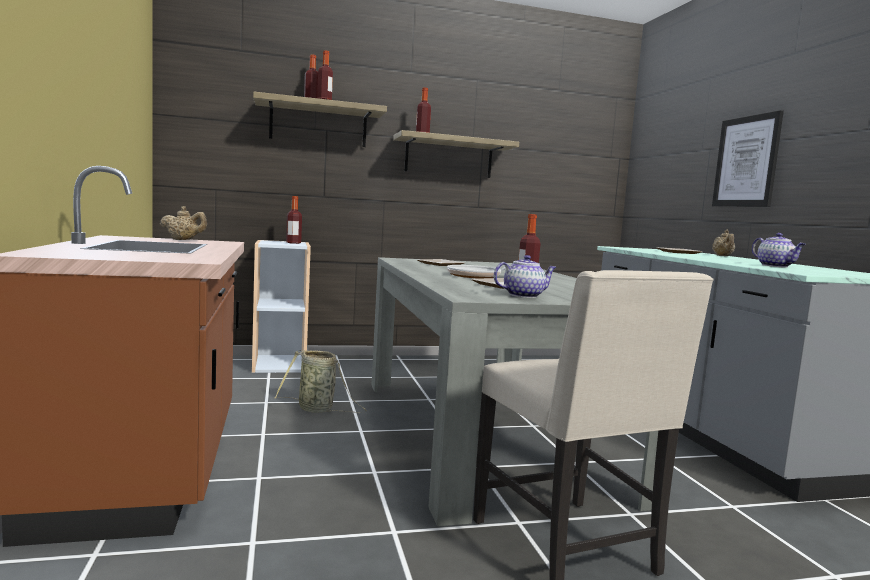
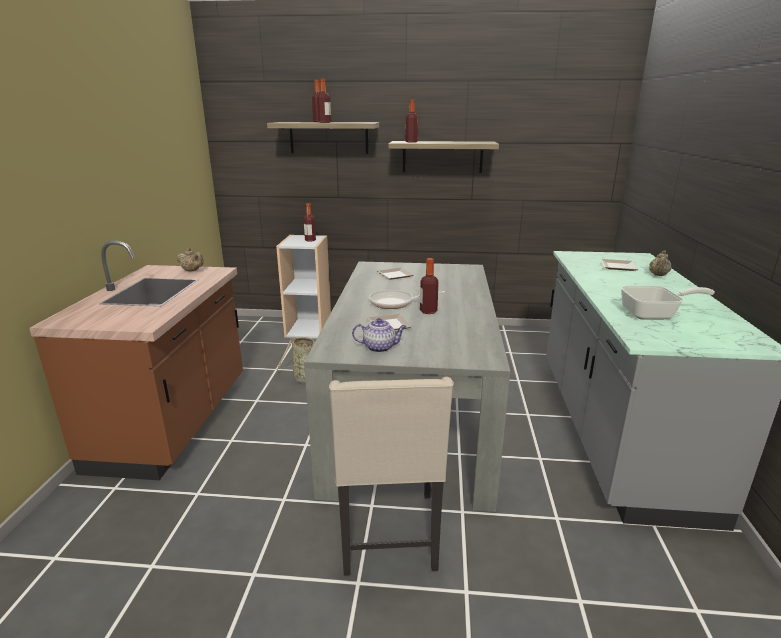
camera: 20 degrees right, 15 degrees up
(746, 161) = (702, 177): picture -> none
(775, 266) = (654, 314): teapot -> frying pan

